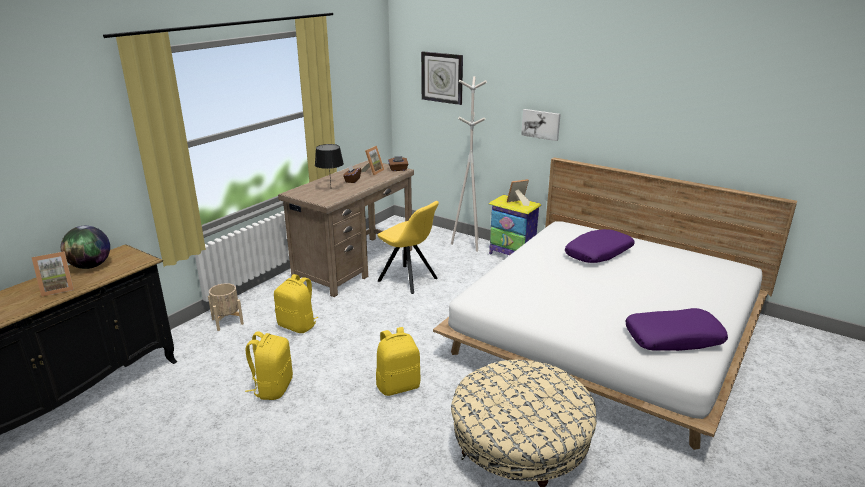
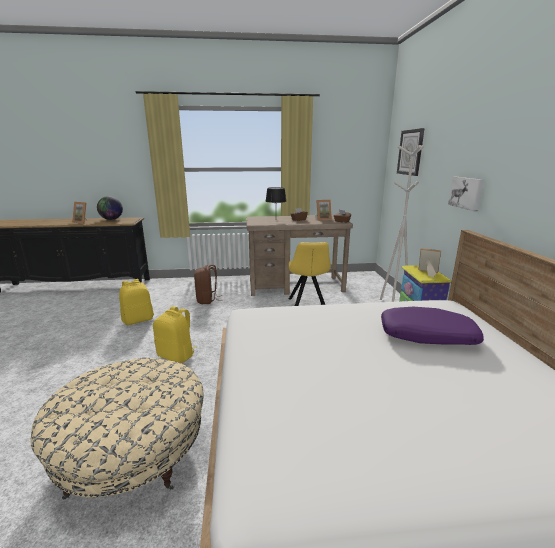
camera: 50 degrees right, 5 degrees down
(227, 321) = (189, 284): beige planter -> none
(298, 326) = (207, 300): yellow backpack -> brown backpack
(673, 338) = (316, 456): purple pillow -> none

